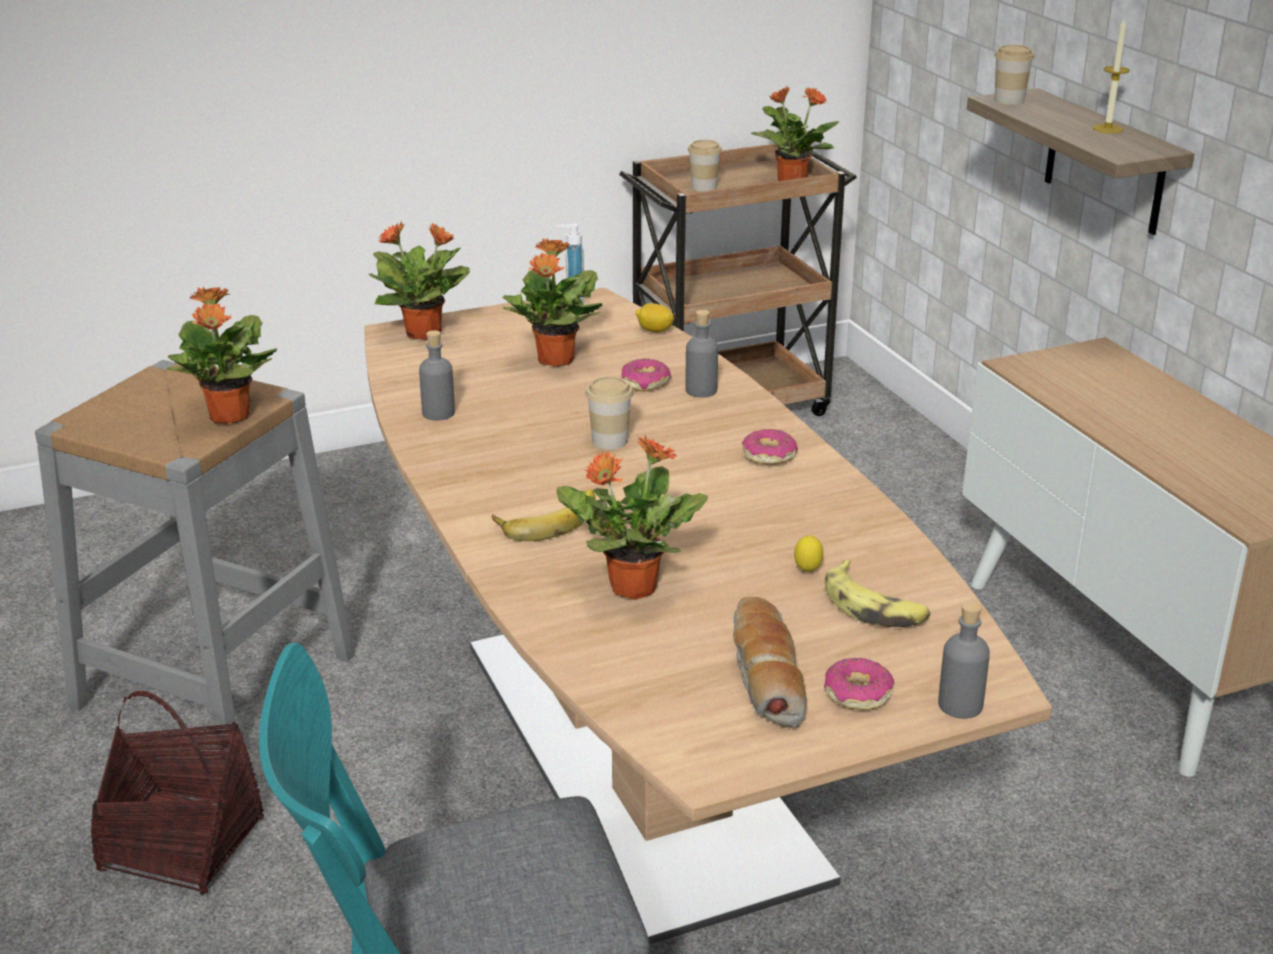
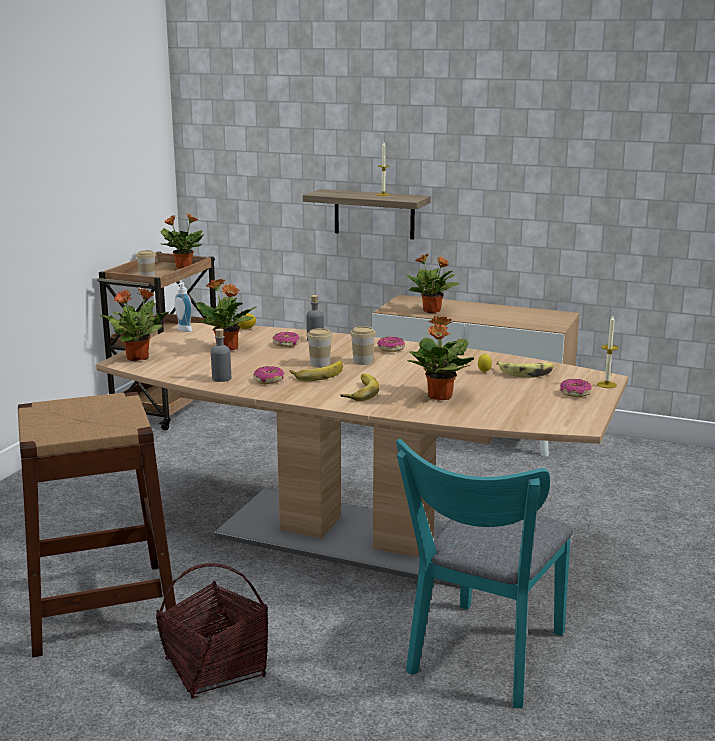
camera: 45 degrees left, 10 degrees down
(215, 680) = (101, 607): grey stool -> brown stool
(229, 417) = (123, 409): potted plant -> potted plant (432, 311)
(485, 442) = (269, 380): none -> donut
(567, 459) = (318, 374): none -> banana
(764, 675) = (538, 400): bread -> none
(960, 705) = (606, 385): grey bottle -> candle
(1009, 100) = (322, 193): cup -> cup (362, 361)

